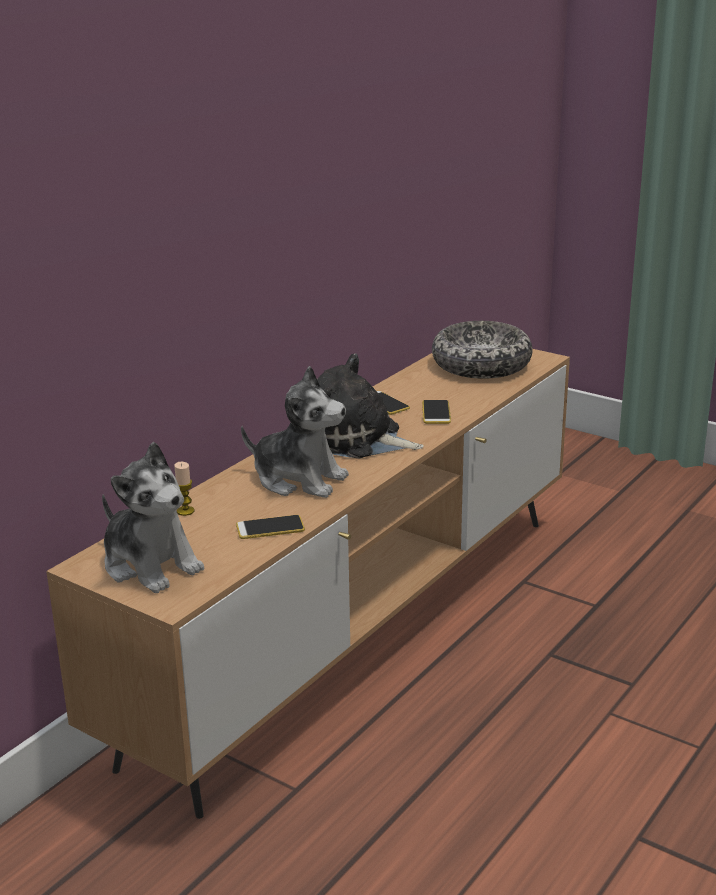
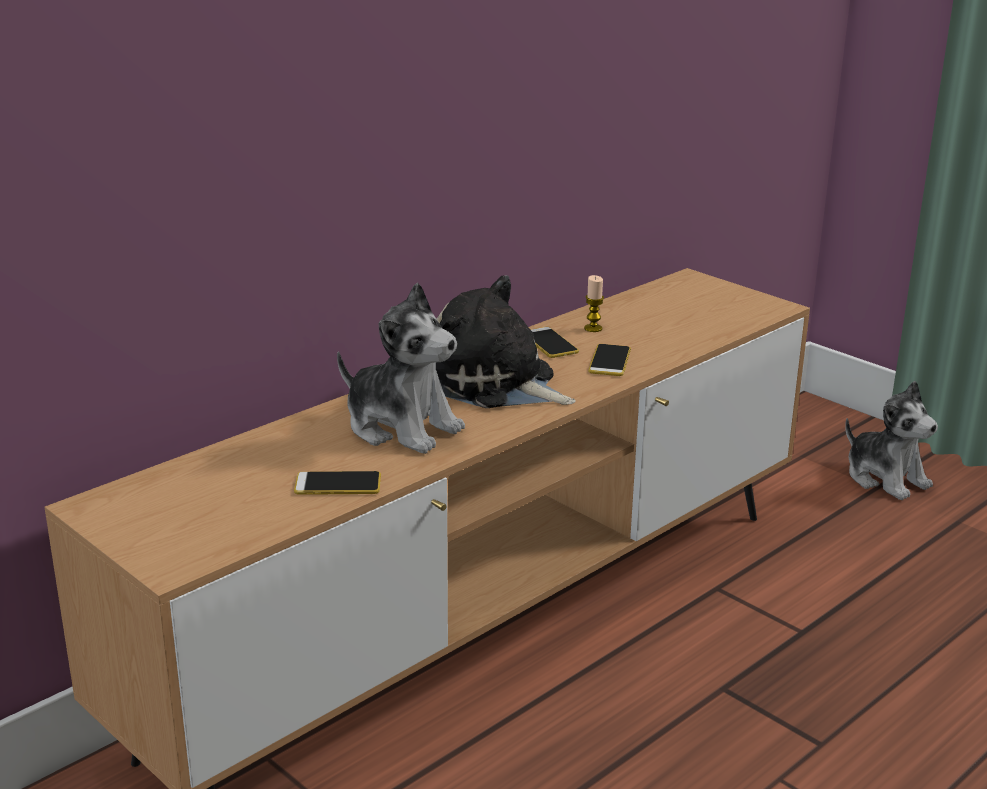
camera: 10 degrees right, 0 degrees up
(151, 565) = (170, 514): plush toy -> plush toy (885, 478)
(185, 511) = (245, 451): candle -> candle (593, 328)
(481, 365) = (691, 307): bowl -> none

